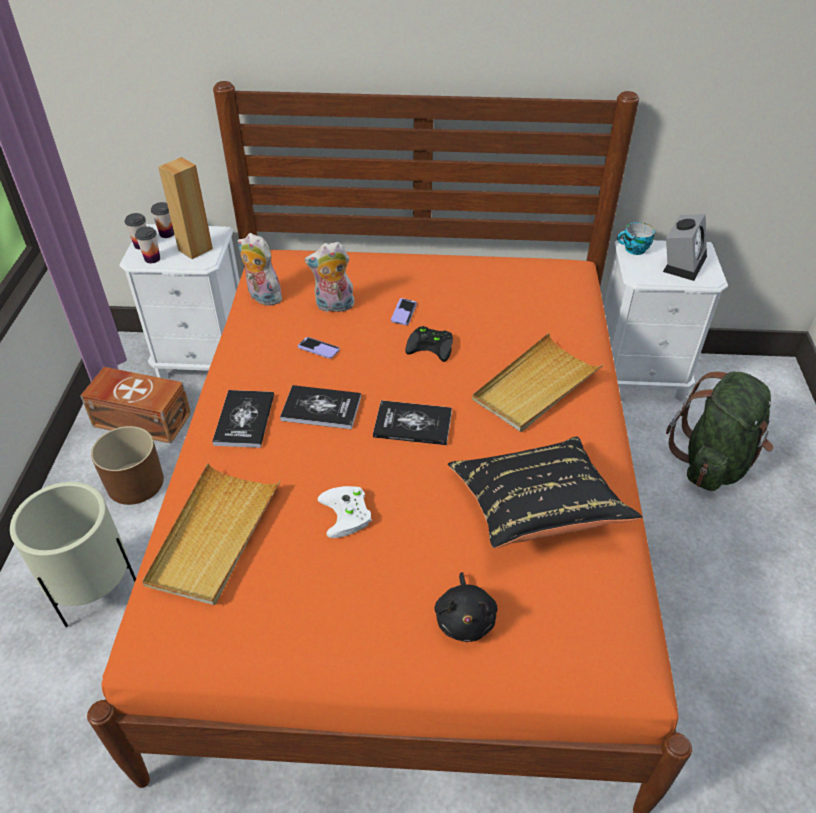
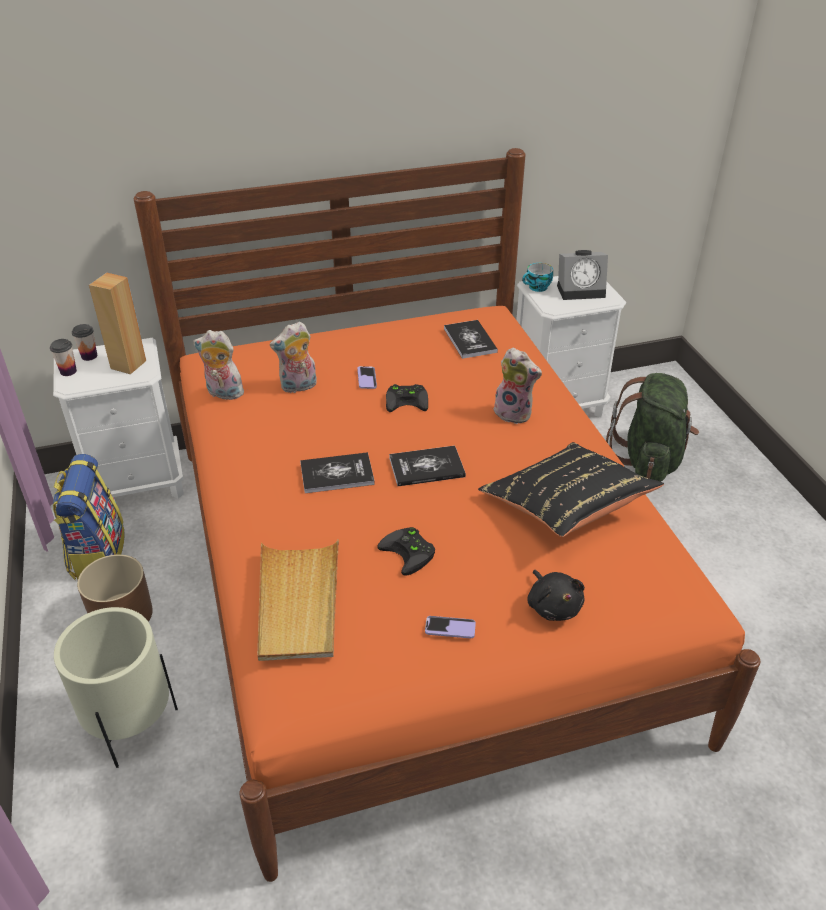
camera: 20 degrees left, 5 degrees down
(141, 418) = (97, 554): brown storage box -> backpack
(152, 259) = (87, 382): cup -> none
(244, 419) = (269, 501): book -> book (470, 340)
(318, 349) = (305, 425): phone -> phone (450, 628)
(348, 514) = (410, 553): white game controller -> black game controller
(535, 386) = (514, 413): beige tray -> plush toy
(682, 262) = (581, 290): alarm clock -> alarm clock turned 75 degrees clockwise

